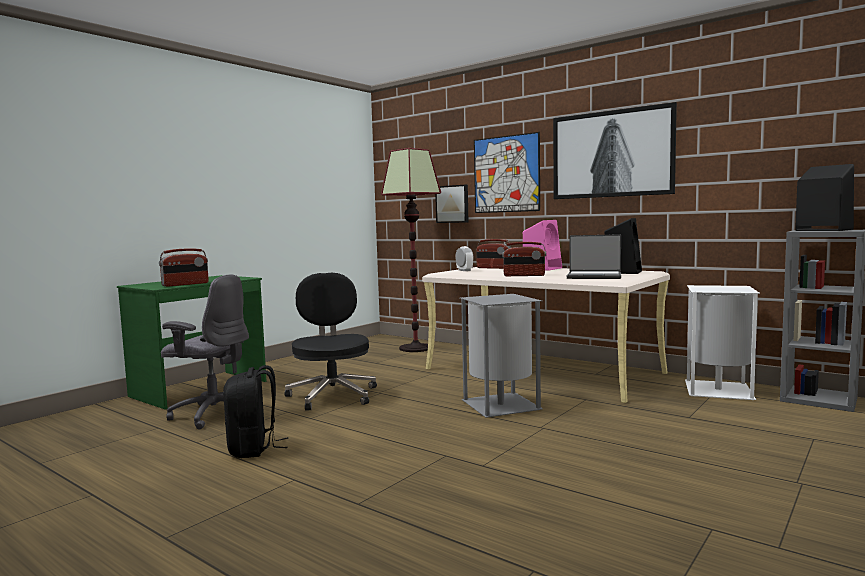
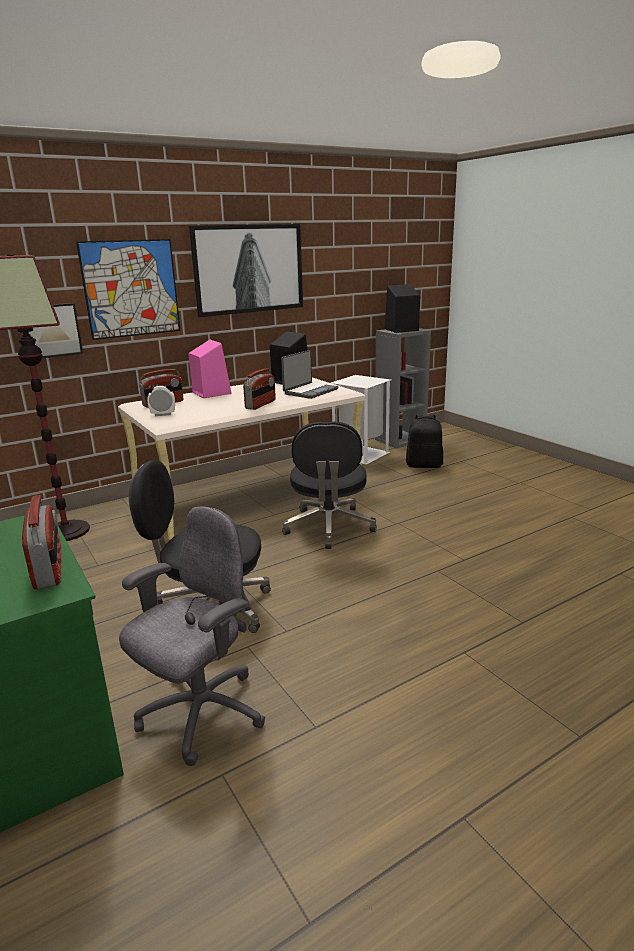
camera: 70 degrees left, 15 degrees up
(254, 449) = (367, 676): black backpack -> black backpack (424, 465)
(499, 404) = (329, 527): grey trash can -> black office chair

